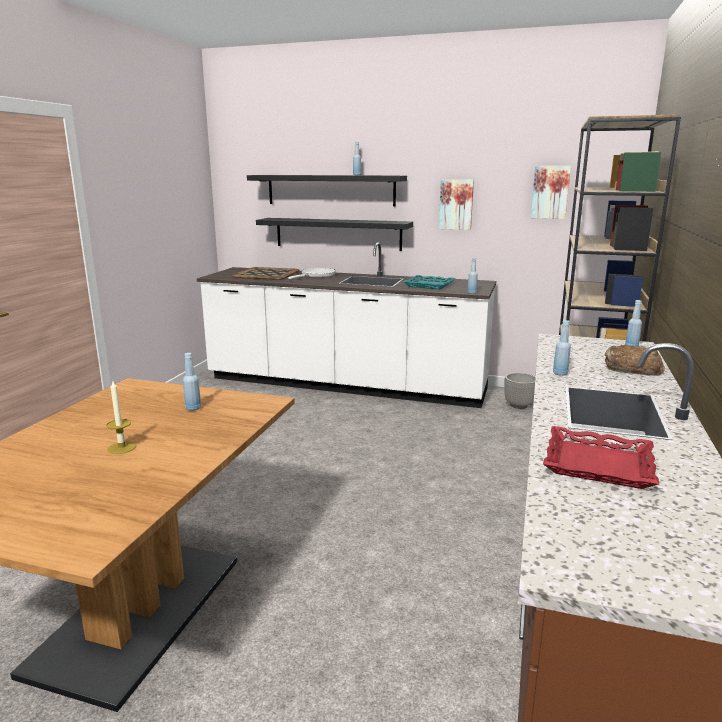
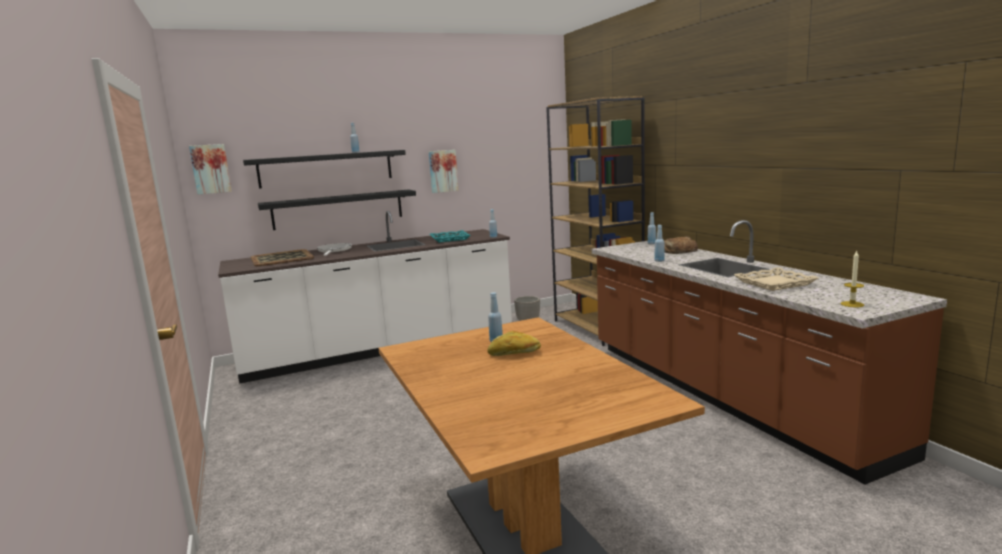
camera: 40 degrees left, 5 degrees down
(122, 447) = (524, 370): candle -> candle (852, 304)
(167, 426) = (514, 353): none -> bread
(550, 192) = (510, 155): picture -> picture (210, 169)
(598, 464) = (774, 283): red tray -> beige tray

